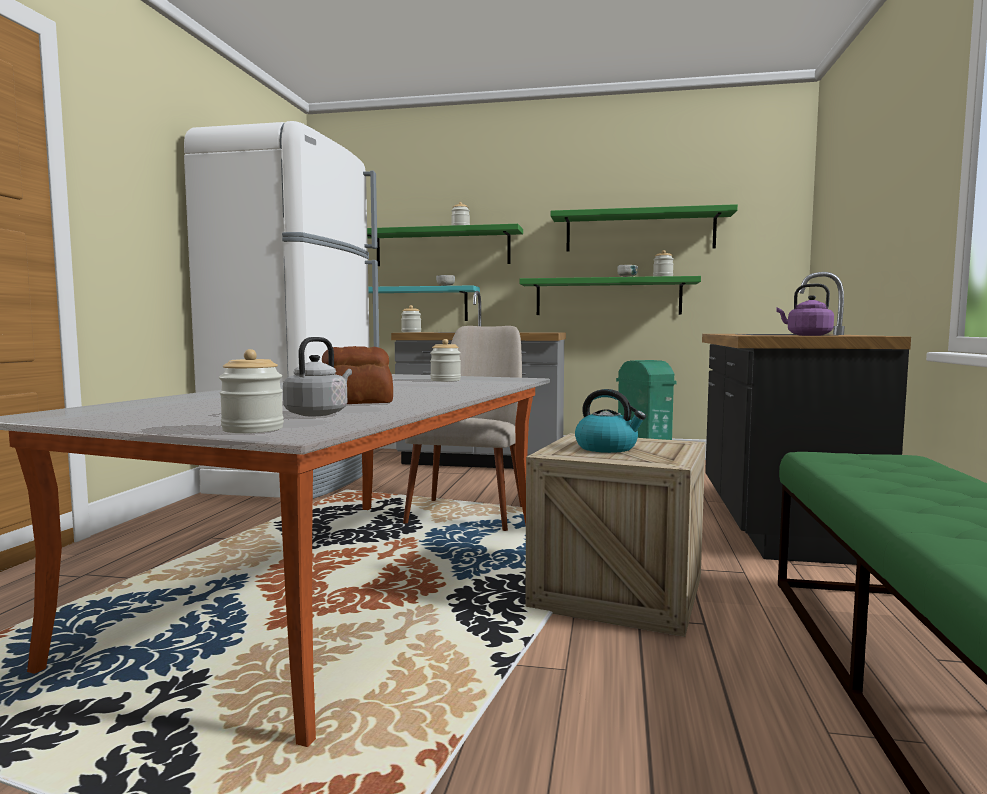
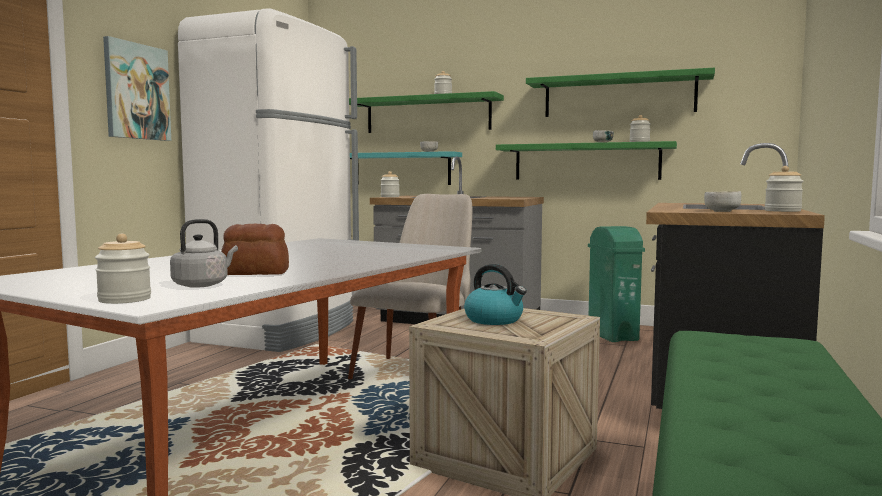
camera: 10 degrees right, 0 degrees up
(141, 208) = (136, 91): none -> picture
(445, 380) = (378, 248): jar -> jar (782, 211)
(806, 335) = (721, 211): purple kettle -> bowl

